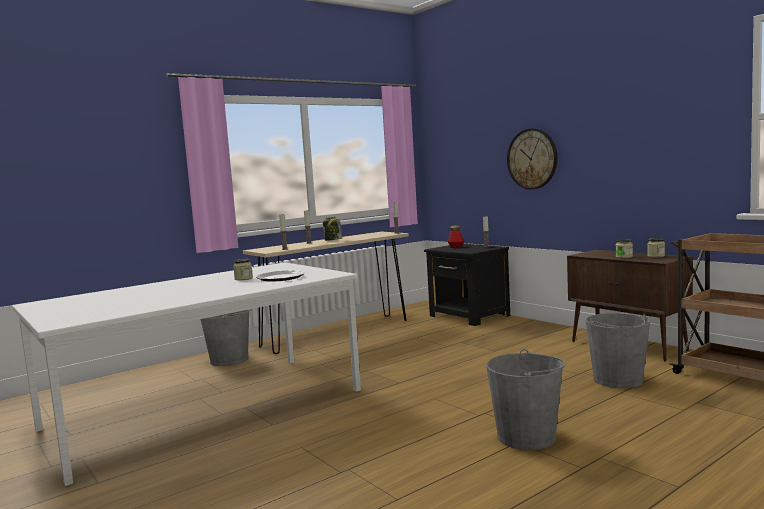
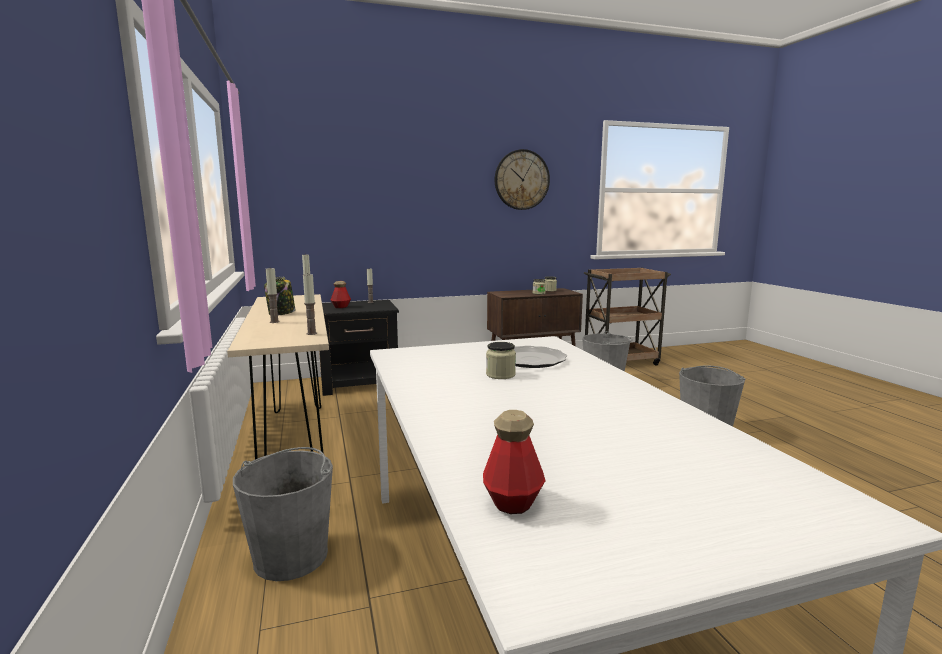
camera: 70 degrees left, 5 degrees up
(86, 296) = (513, 502): none -> bottle
(532, 159) = (418, 207): wall clock -> wall clock (521, 180)

